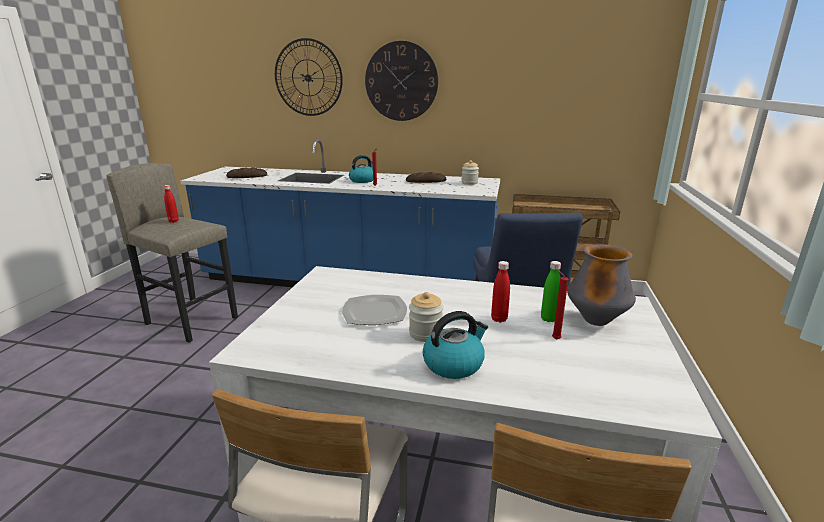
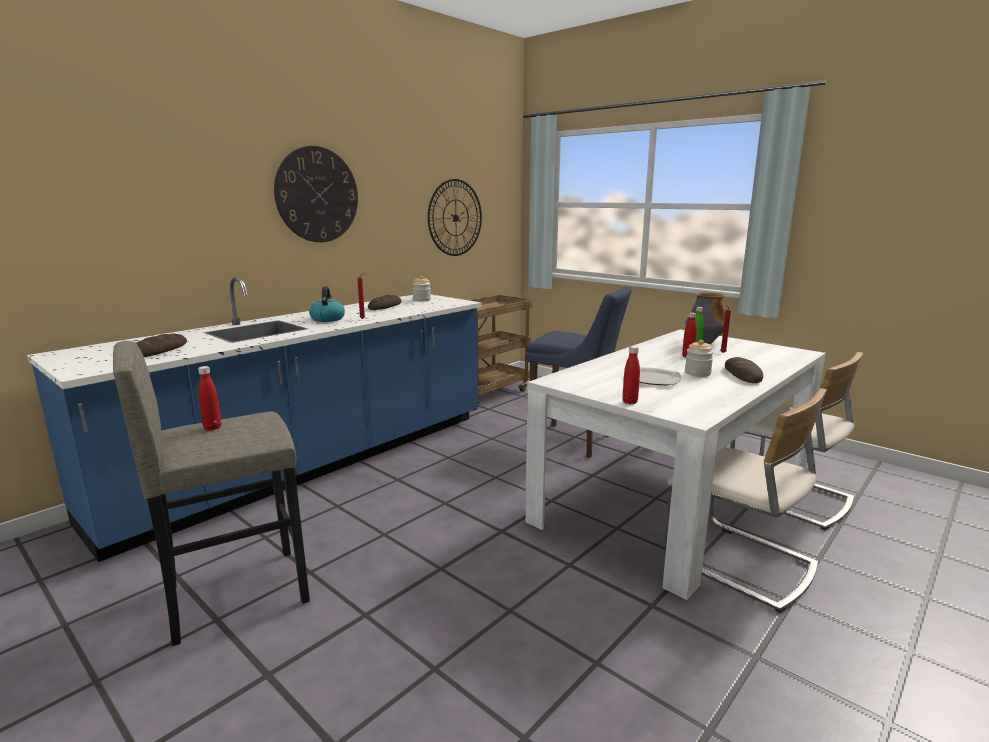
camera: 60 degrees left, 5 degrees down
(281, 313) = (629, 402): none -> red bottle
(308, 78) = (188, 189): wall clock -> wall clock (455, 218)
(454, 364) = (742, 374): kettle -> bread

